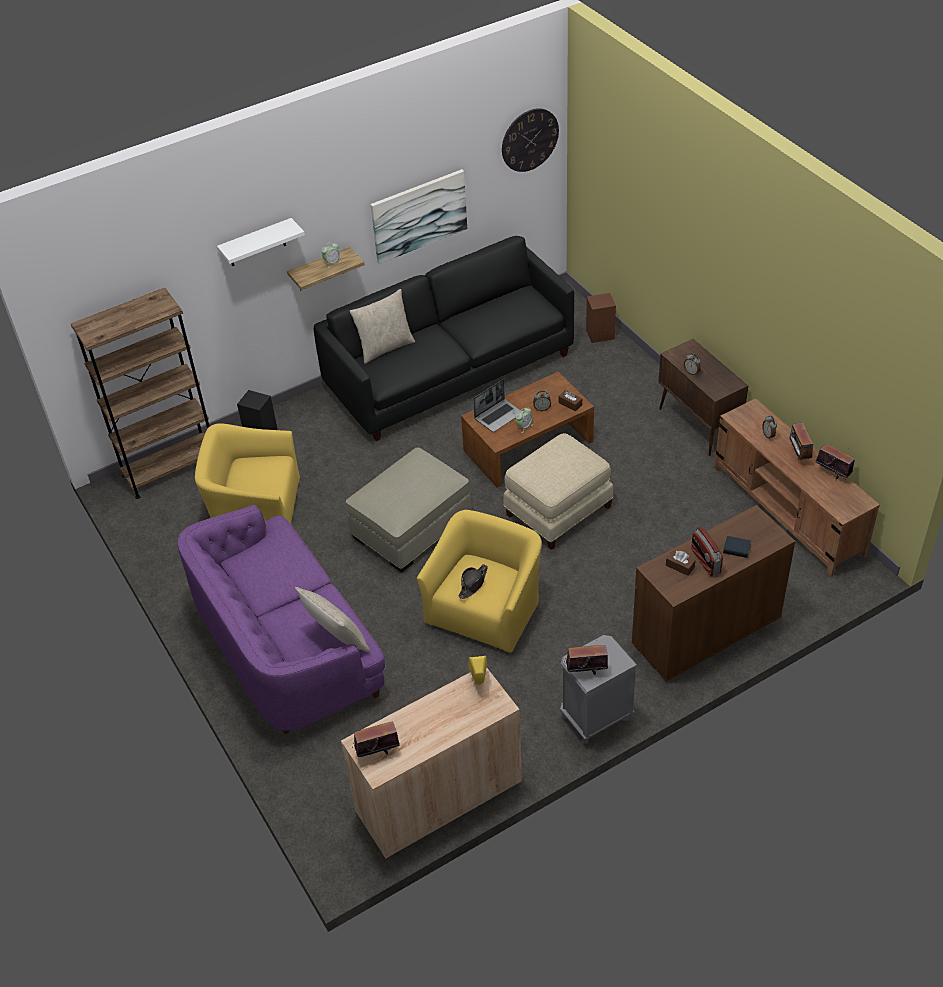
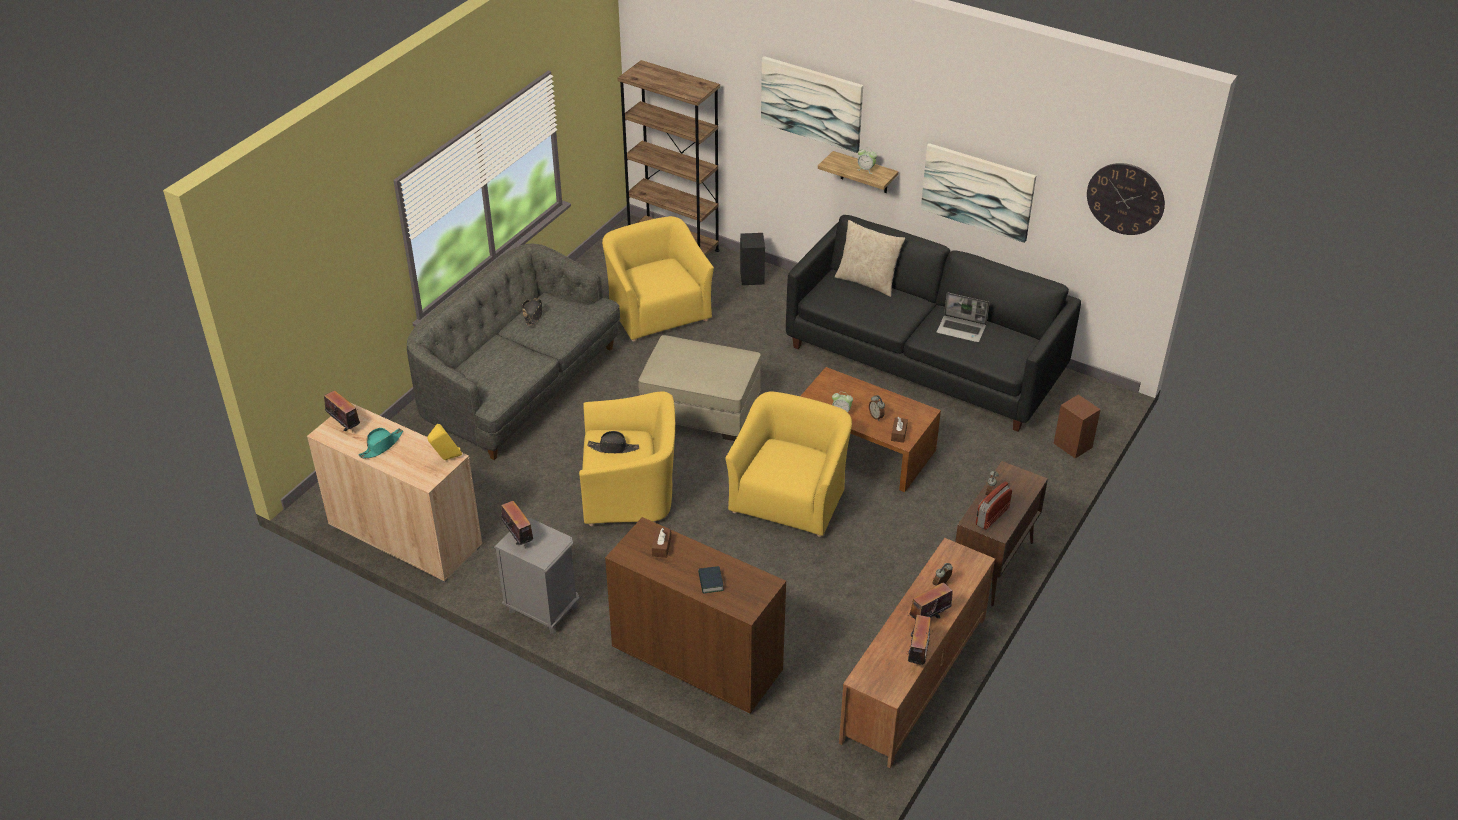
camera: 60 degrees right, 5 degrees down
(255, 578) = (533, 314): none -> black hat
(256, 243) = (811, 103): white shelf -> picture
(286, 645) = (519, 386): purple sofa -> grey sofa
(337, 640) = (492, 384): beige pillow -> none
(428, 729) = (381, 446): none -> turquoise hat
(498, 416) = (843, 391): laptop -> laptop (962, 330)
(557, 510) = (789, 497): beige ottoman -> yellow armchair
(705, 561) = (679, 563): radio -> radio (991, 516)

